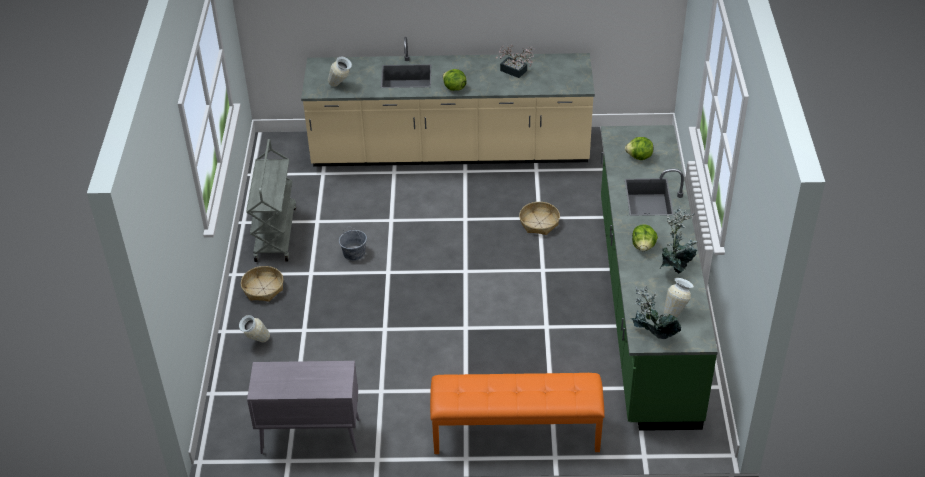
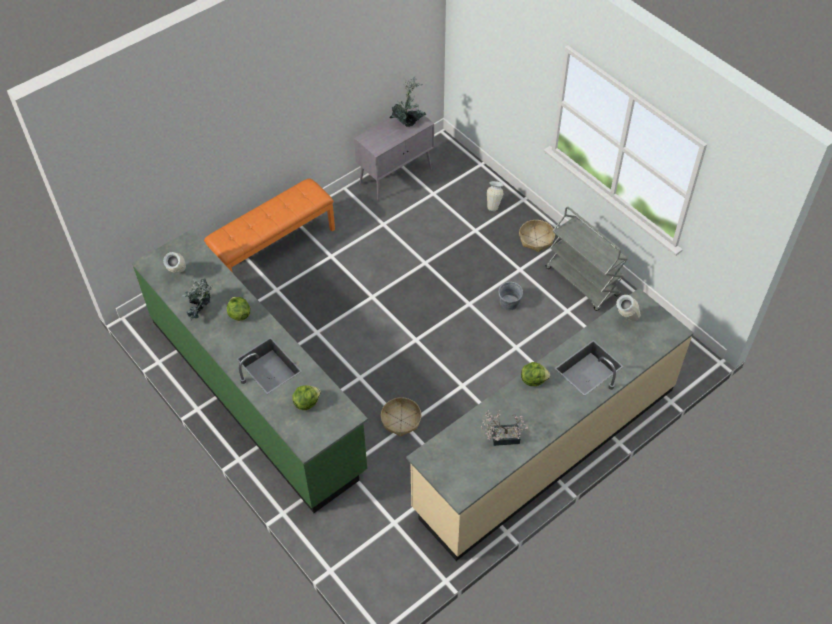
camera: 140 degrees right, 10 degrees up
(651, 336) = (184, 248): potted plant -> potted plant (408, 122)

